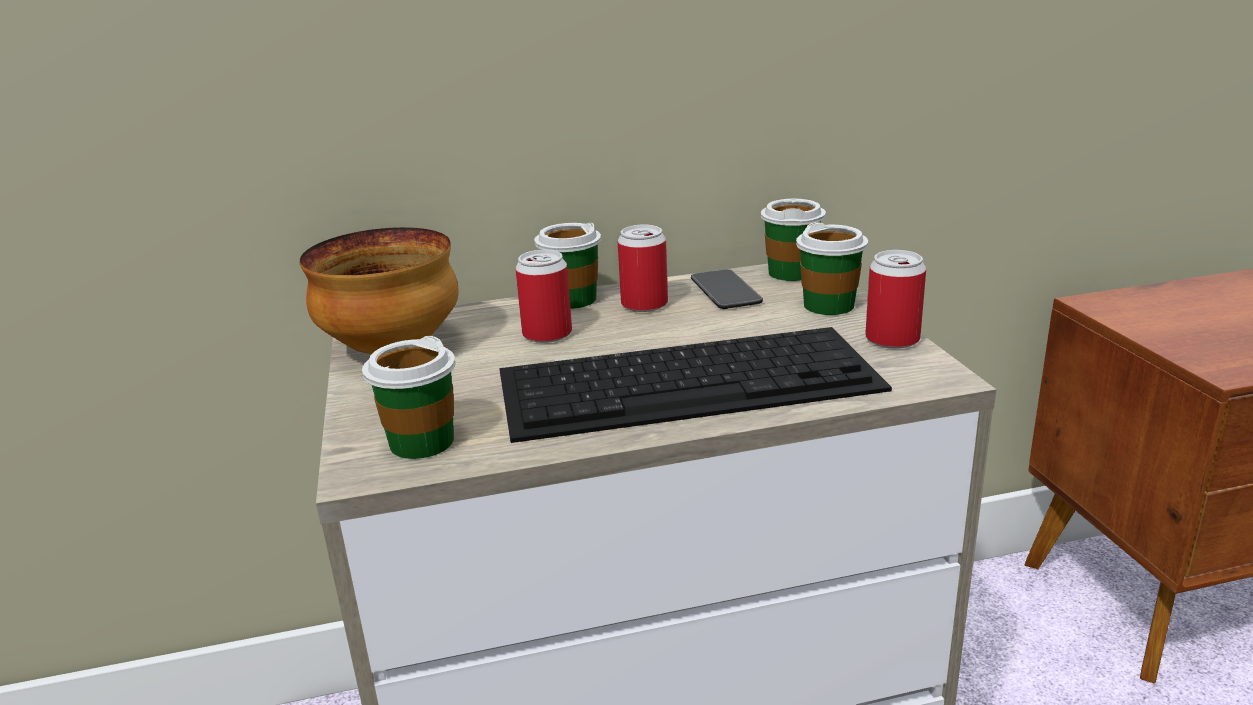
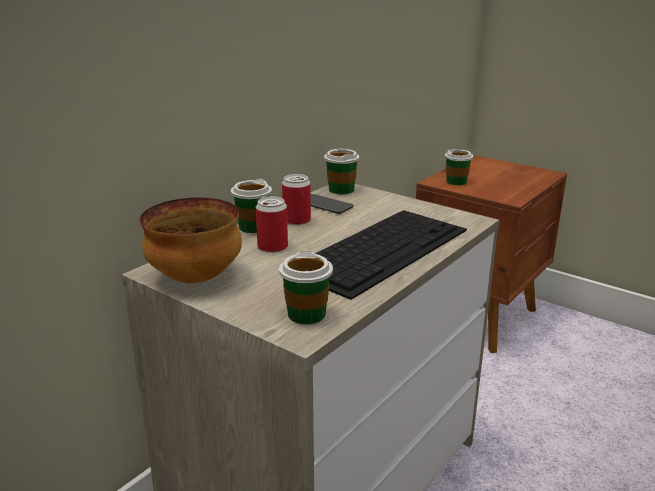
camera: 40 degrees left, 0 degrees up
(829, 305) = (383, 201): cup -> cup (456, 182)
(892, 339) = (433, 209): can -> none

